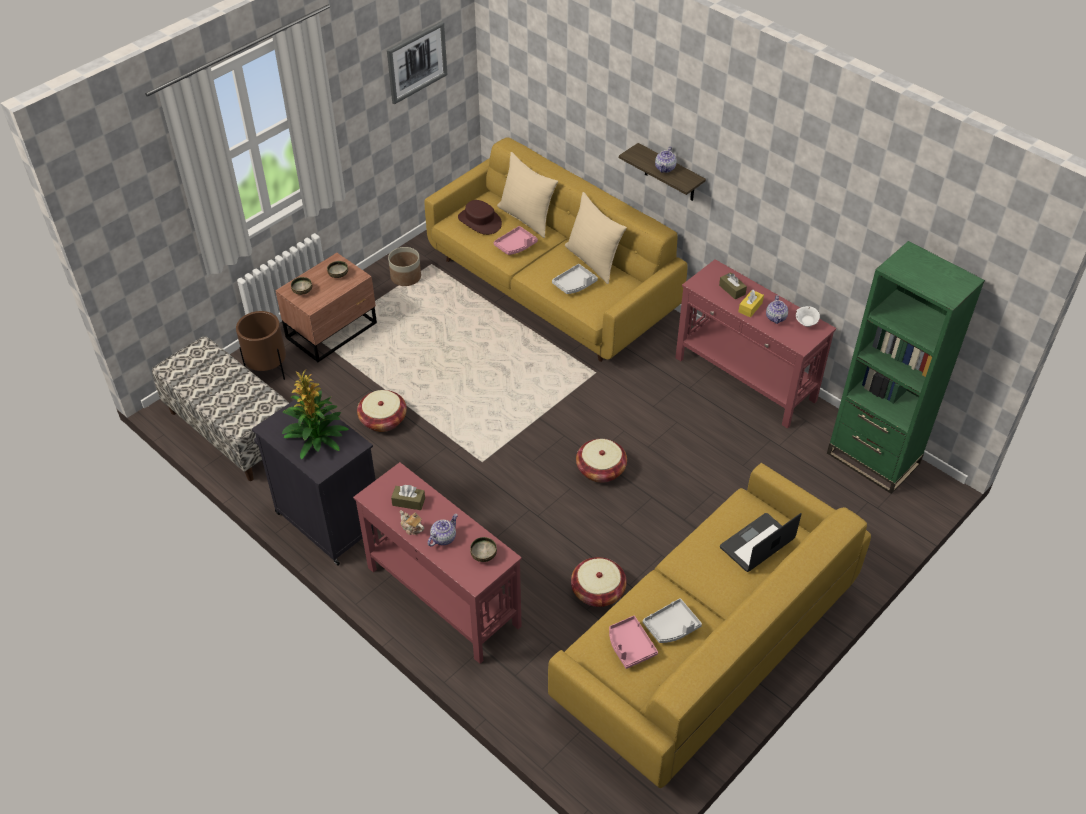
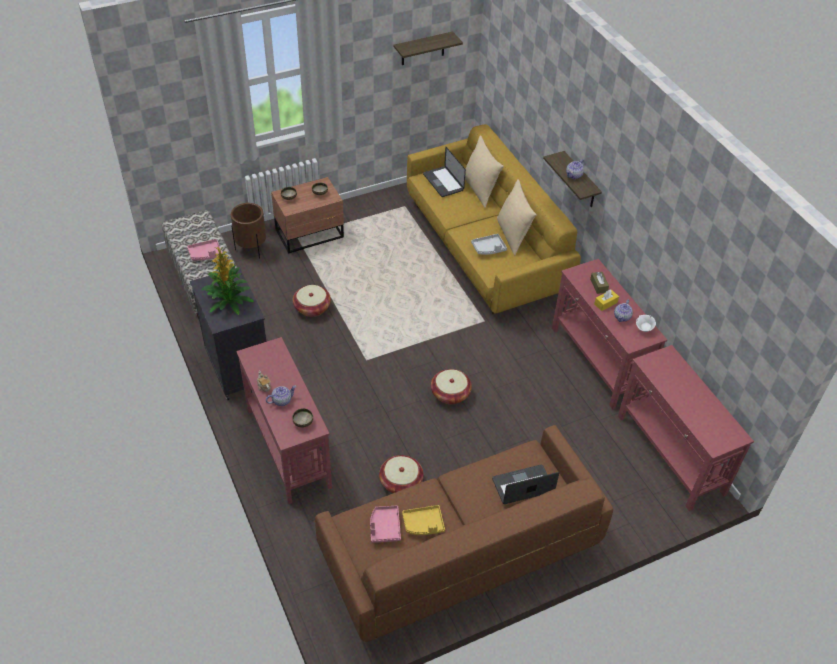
camera: 20 degrees right, 0 degrees up
(405, 276) = (381, 210): planter -> none
(408, 502) = (272, 367): brown tissue box -> none
(416, 62) = (423, 49): picture -> shelf
(480, 221) = (443, 182): brown hat -> laptop
(516, 246) = (460, 208): pink tray -> pink tray (205, 254)
(671, 626) = (423, 524): grey tray -> yellow tray
(704, 646) = (459, 550): yellow sofa -> brown sofa
(873, 458) = (670, 455): green bookcase -> red console table

